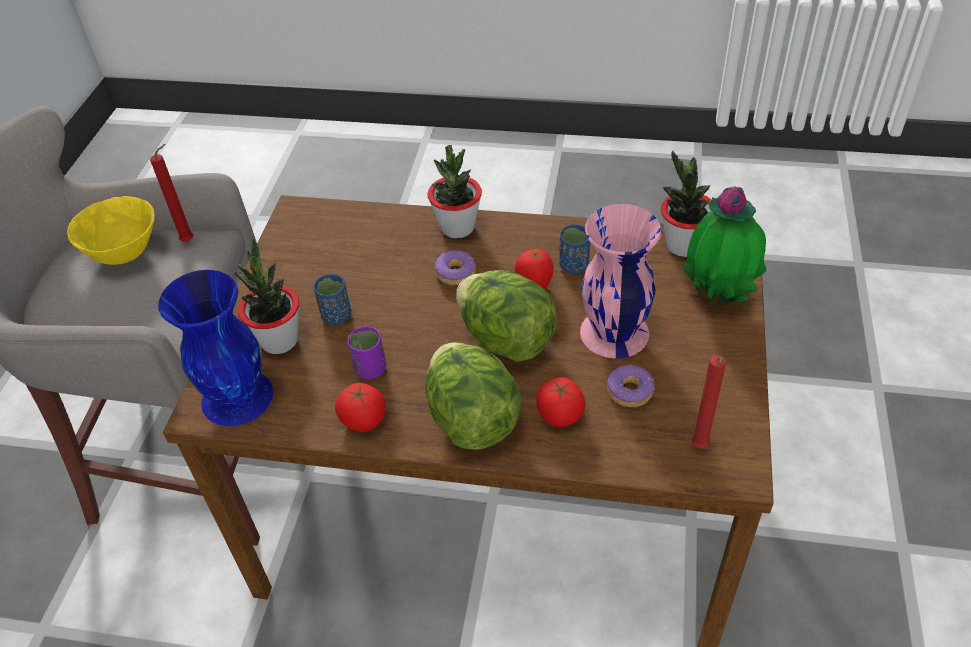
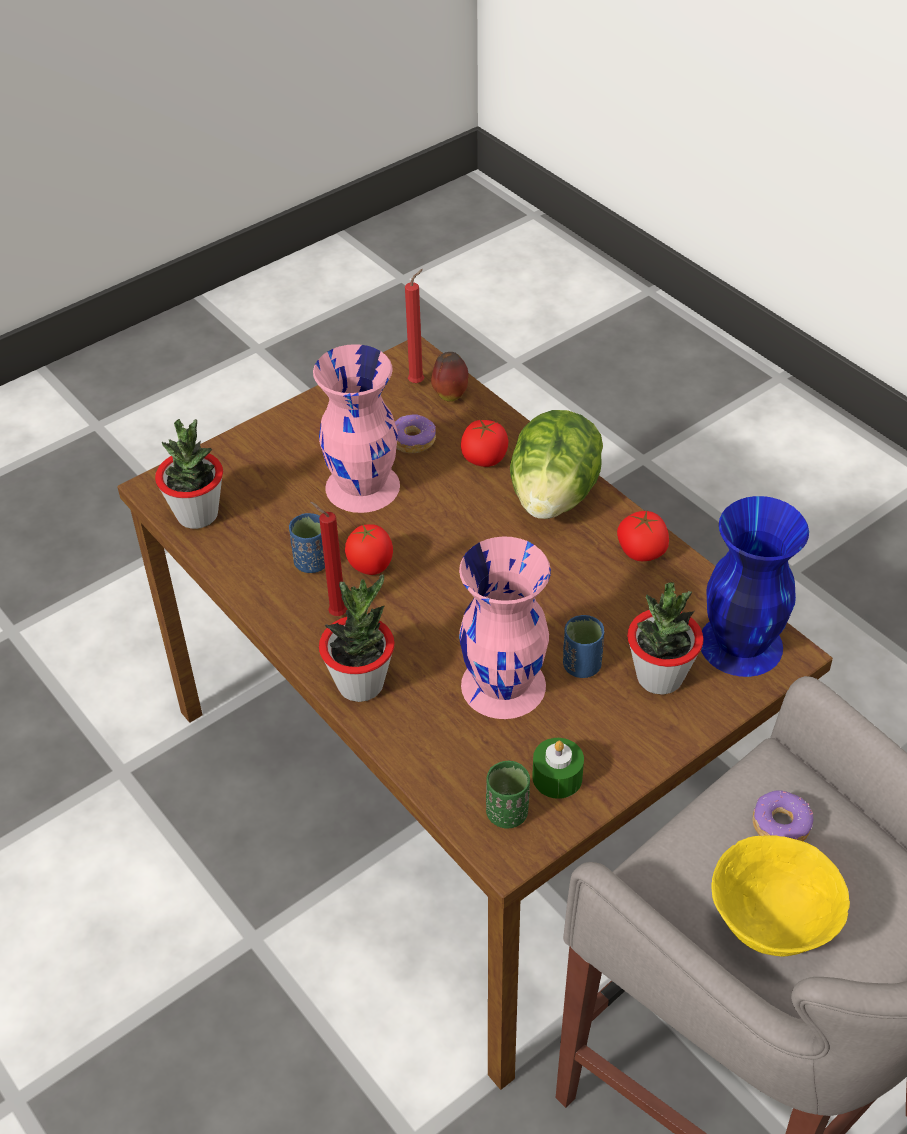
camera: 140 degrees left, 0 degrees up
(190, 240) = (673, 890): red candle -> red candle (335, 613)
(298, 253) = (557, 777): none -> green candle
(310, 223) = (507, 813): none -> green cup
(370, 369) = (597, 590): purple cup -> none
(375, 277) = (504, 684): none -> pink vase
(456, 273) = (423, 631): donut -> donut (780, 824)
(506, 340) = (454, 538): lettuce -> none
(659, 454) = (450, 395): none -> apple
(717, 298) = (246, 457): potted plant -> none

